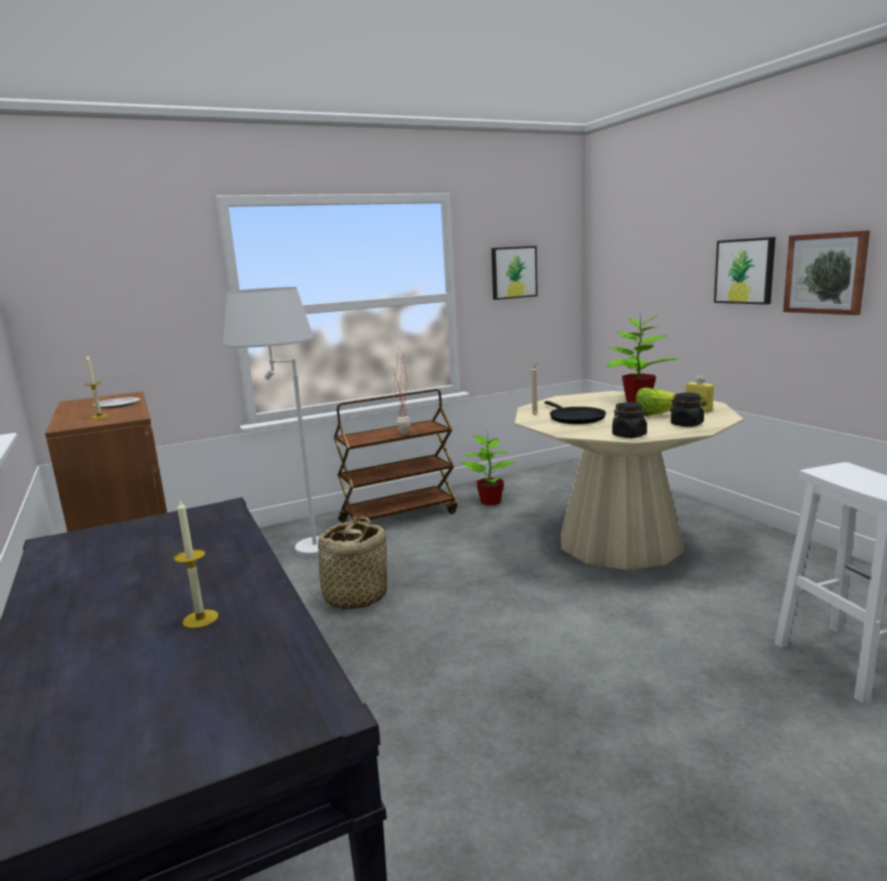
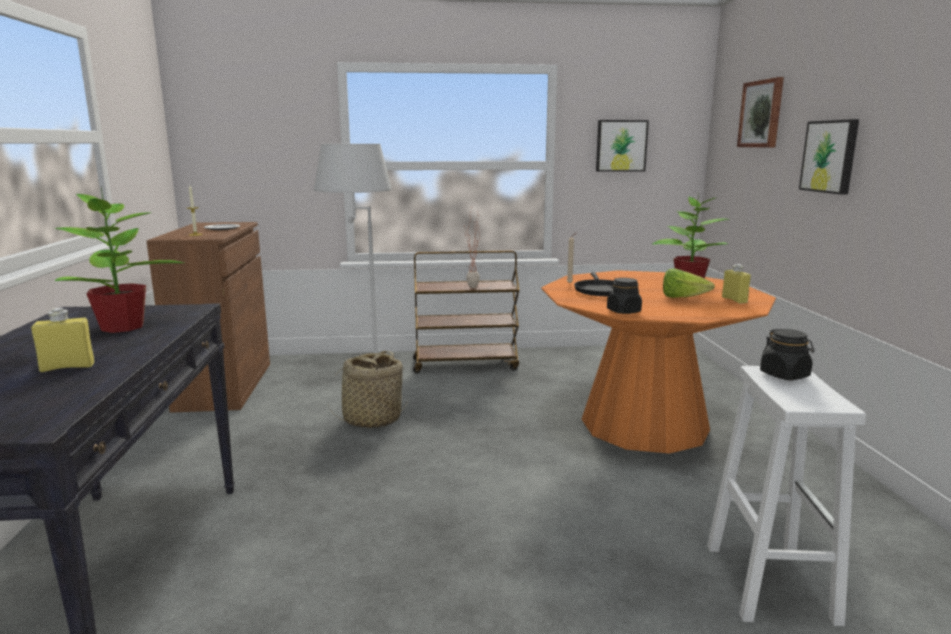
camera: 20 degrees right, 0 degrees up
(200, 619) = (67, 367): candle -> yellow bottle
(491, 501) = (557, 367): potted plant -> potted plant (123, 327)
(619, 542) = (644, 424): beige dining table -> orange dining table
(687, 424) = (698, 310): black jar -> black jar (784, 375)
(826, 273) = (898, 163): picture -> picture (761, 114)

